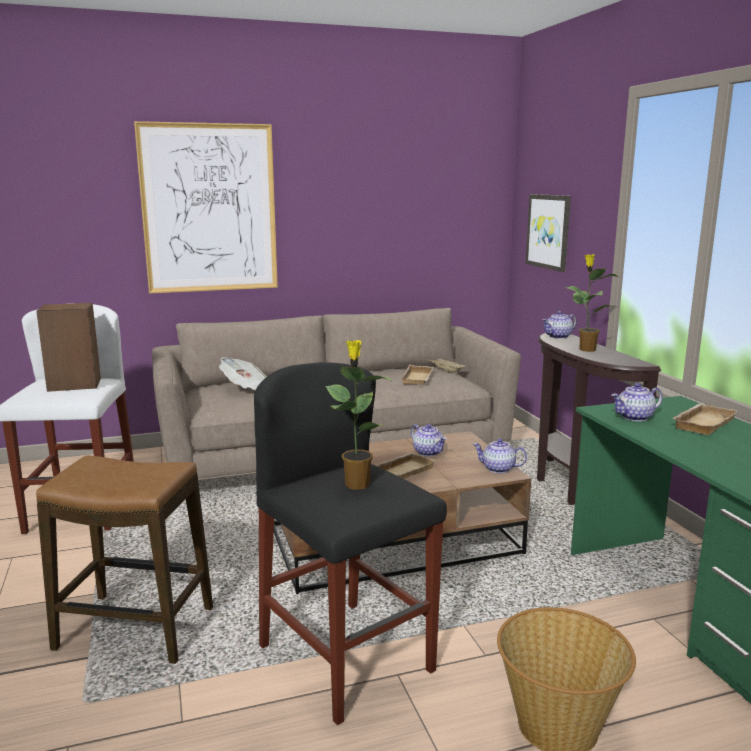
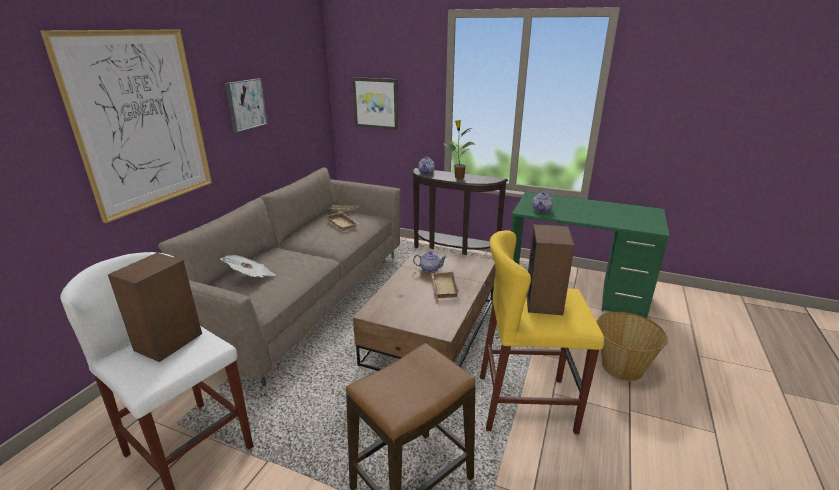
camera: 50 degrees left, 10 degrees up
(346, 658) = (526, 403): black stool -> yellow stool
(349, 211) = (245, 104): none -> picture
(356, 484) = (543, 301): potted plant -> speaker
(498, 469) = (476, 262): teapot -> none
(702, 423) = (563, 203): beige tray -> none

